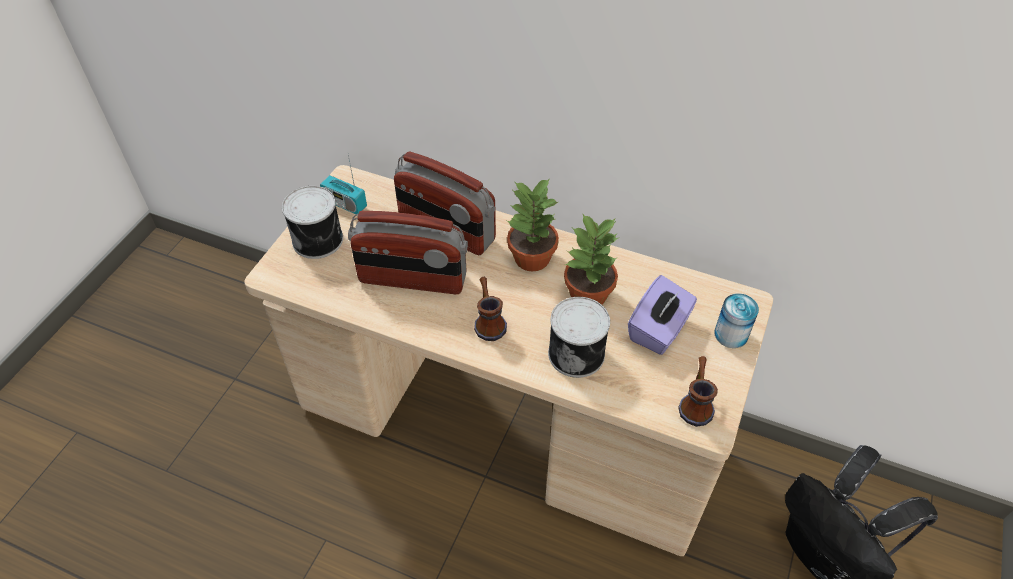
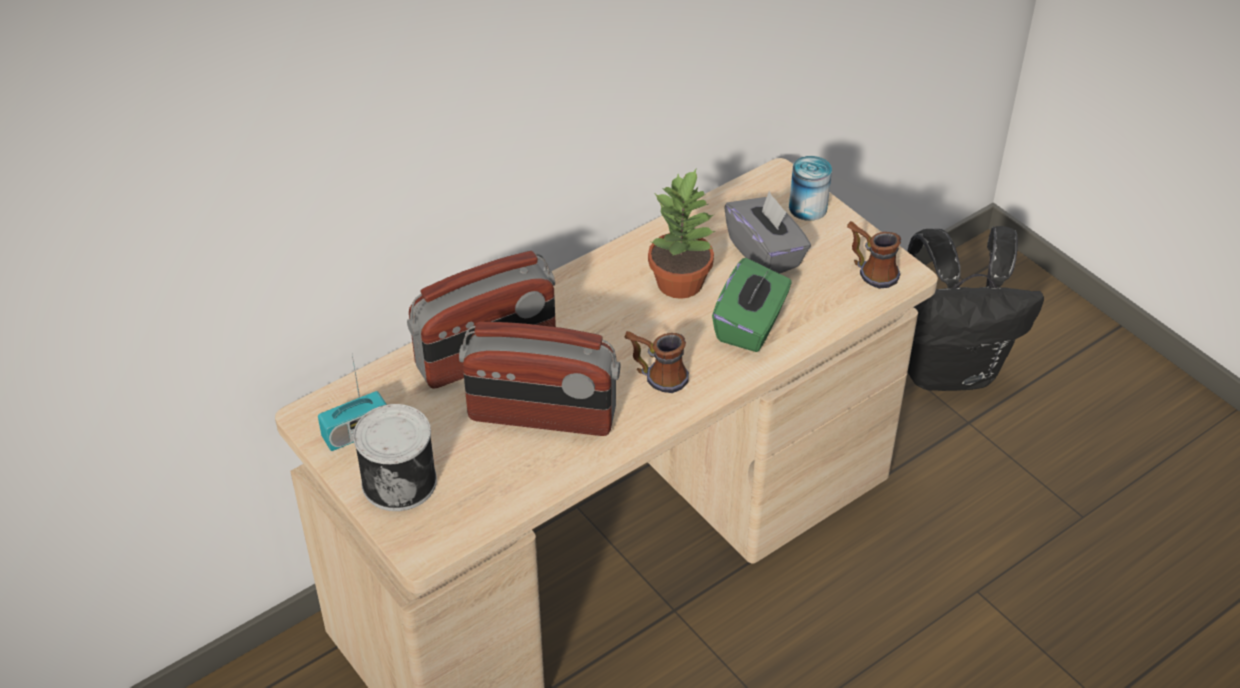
camera: 60 degrees left, 5 degrees down
(412, 279) = (541, 416): radio -> radio turned 60 degrees clockwise
(531, 258) = (591, 304): potted plant -> none
(577, 353) = (750, 325): can -> green tissue box
(659, 330) = (765, 253): purple tissue box -> grey tissue box

